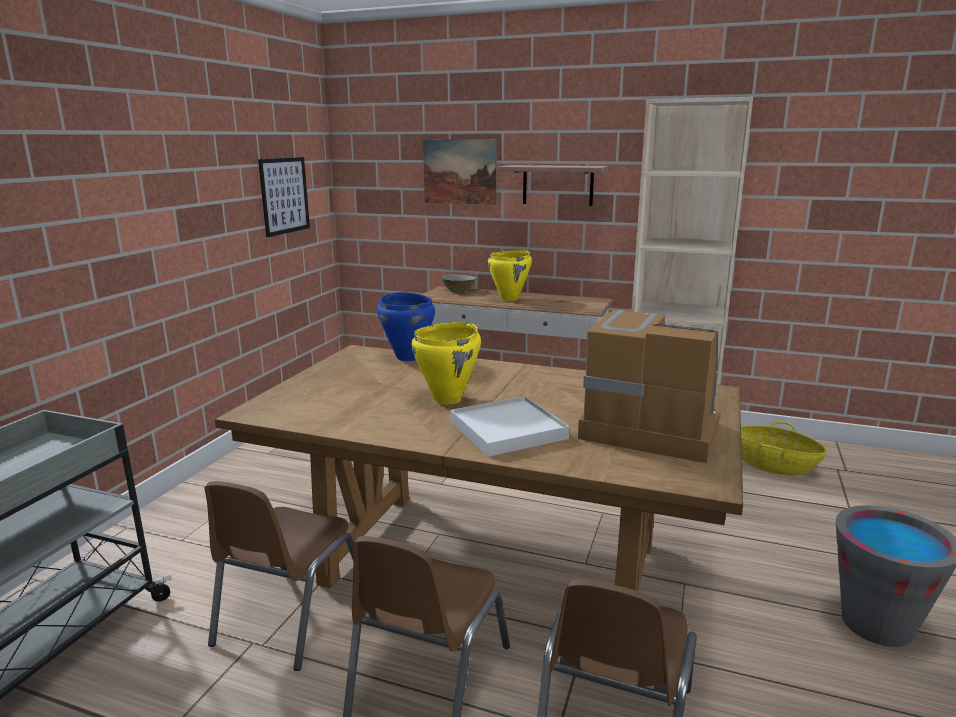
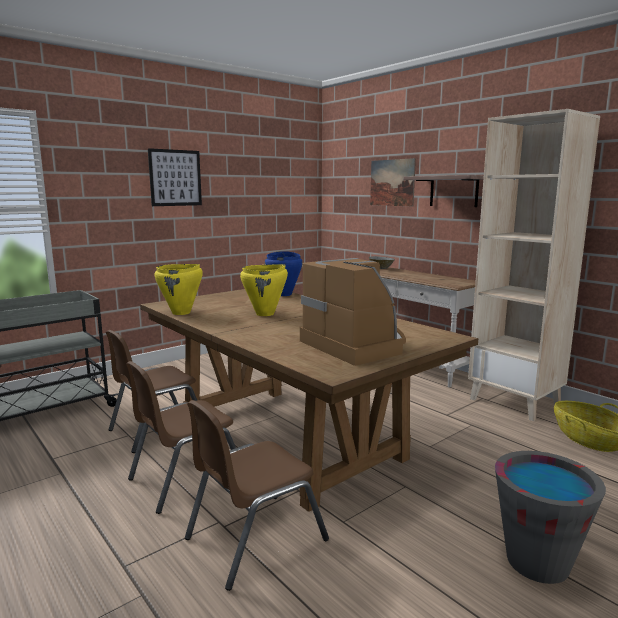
camera: 30 degrees right, 5 degrees down
(284, 195) = (278, 197): picture -> picture (175, 178)
(507, 430) = (267, 331): white tray -> none
(510, 299) = (406, 275): yellow cooking pot -> yellow cooking pot (181, 313)

